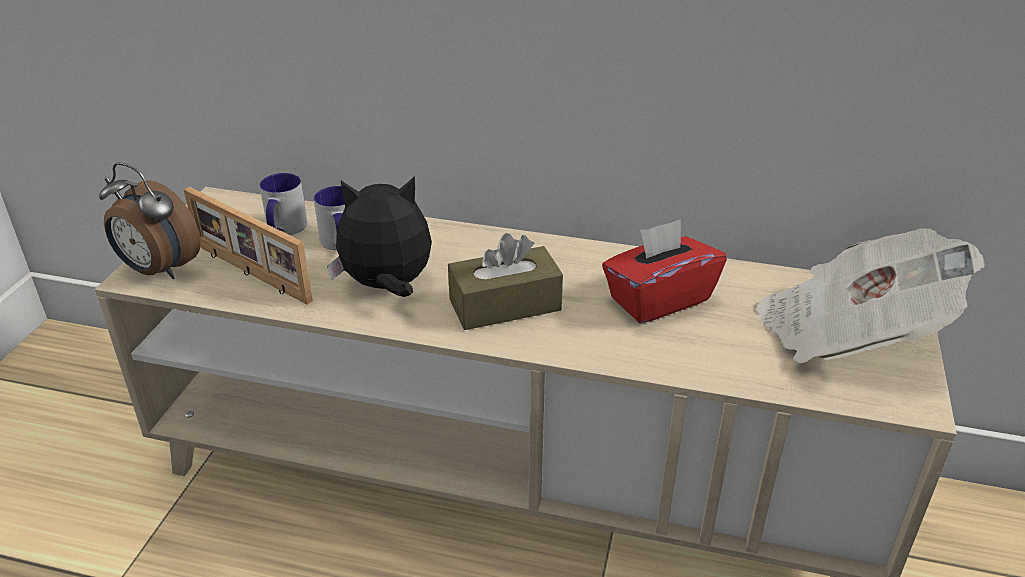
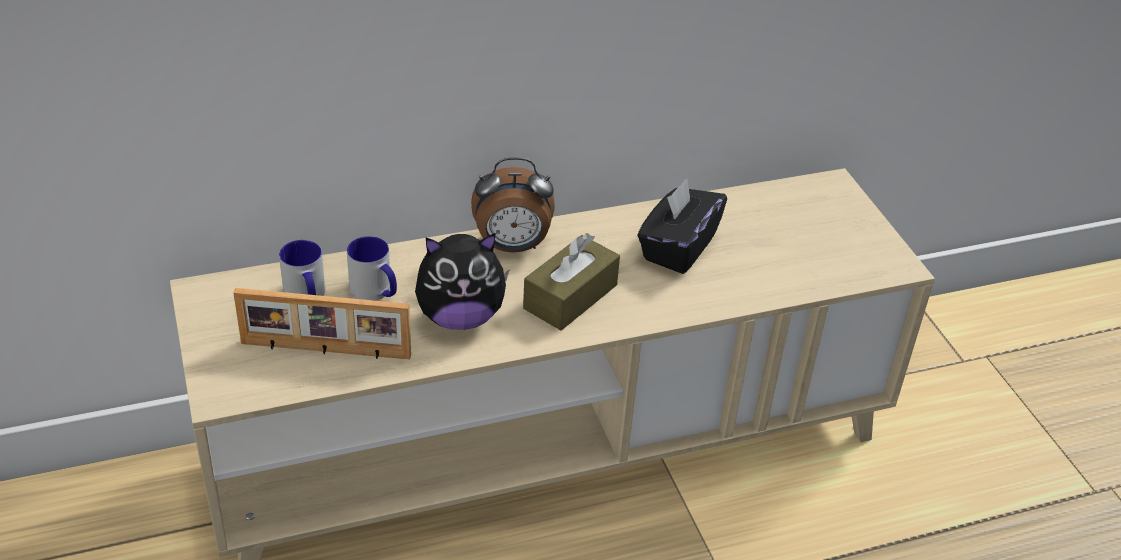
camera: 35 degrees left, 5 degrees up
(158, 270) = (234, 381): alarm clock -> alarm clock (512, 246)
(387, 287) = (460, 317): plush toy -> plush toy turned 150 degrees counterclockwise
(658, 299) = (678, 248): red tissue box -> black tissue box
(849, 333) = (824, 227): newspaper -> none

